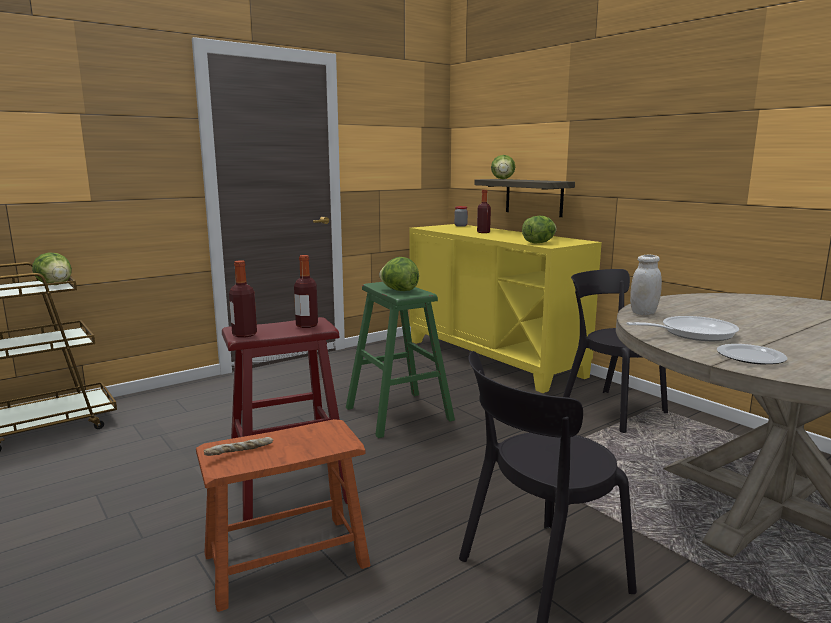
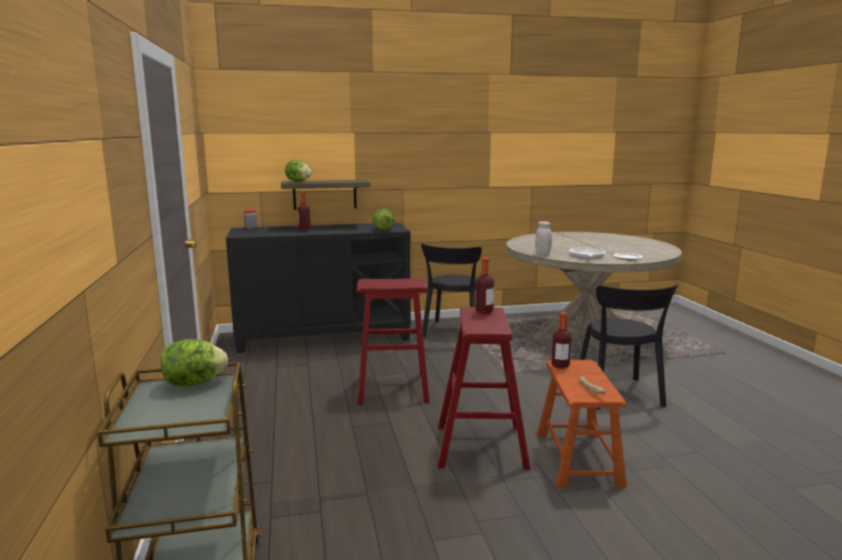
camera: 65 degrees left, 0 degrees up
(244, 334) = (496, 328): bottle -> bottle (560, 366)
(399, 290) = (399, 283): lettuce -> none
(399, 414) = (393, 388): green stool -> red stool
(493, 358) = (324, 336): yellow cabinet -> black cabinet
(608, 409) = (452, 332): black chair -> black chair turned 60 degrees counterclockwise

